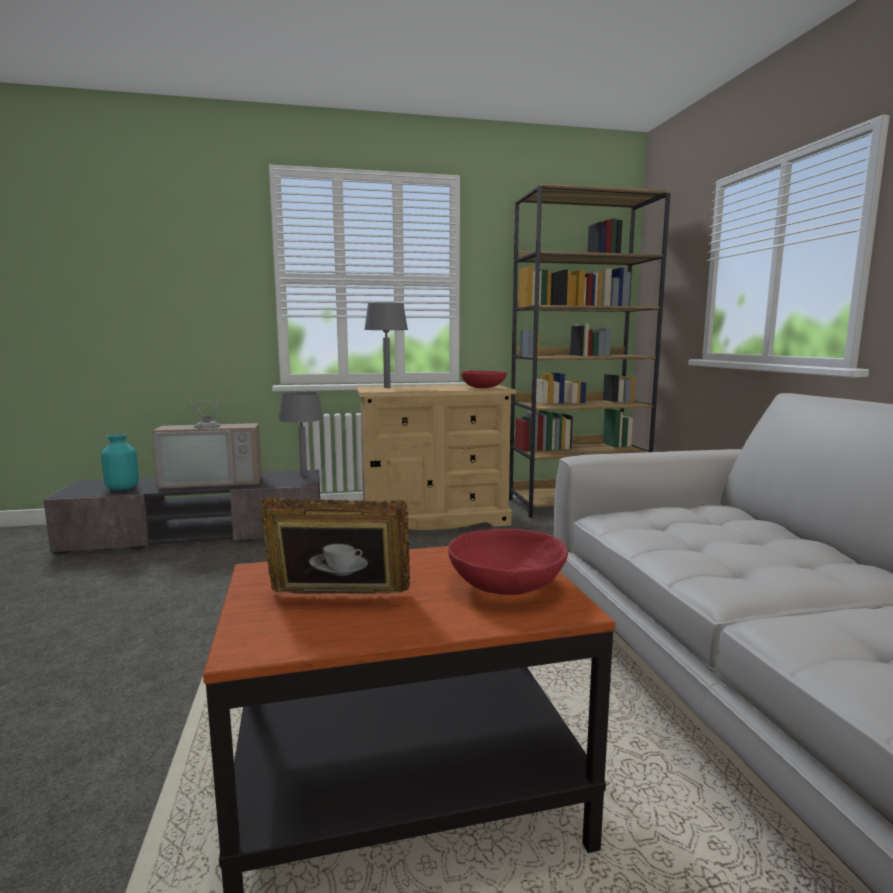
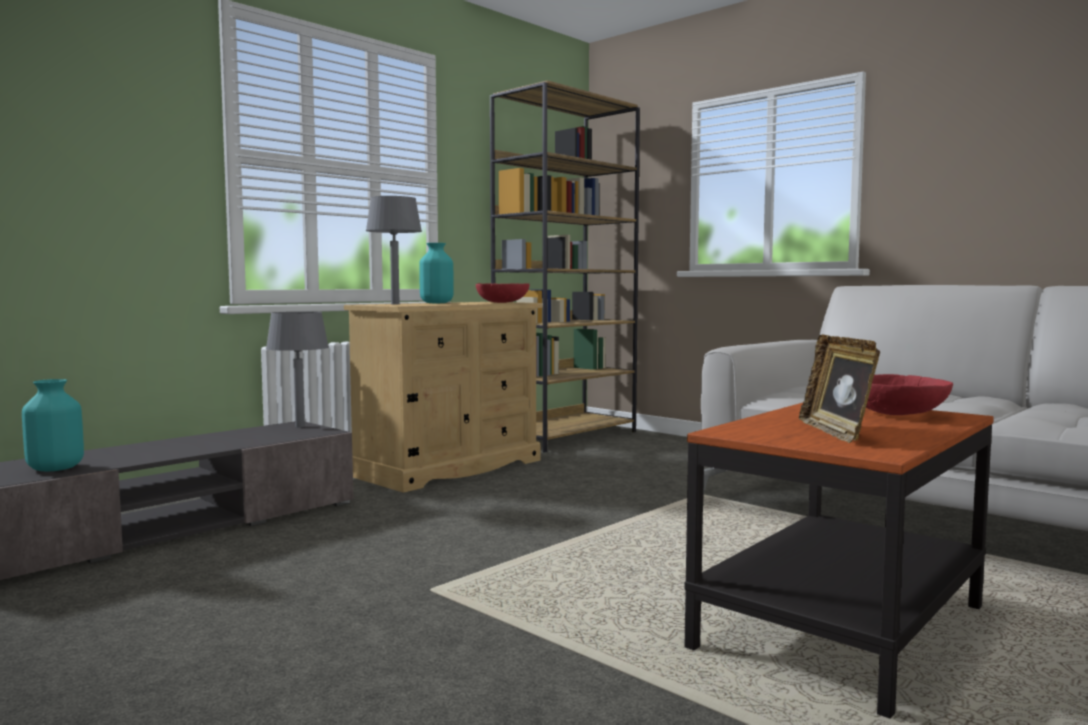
camera: 35 degrees left, 5 degrees down
(213, 481) = (184, 445): television -> none
(338, 600) = (836, 432): picture frame -> picture frame turned 60 degrees counterclockwise
(430, 386) = (437, 303): none -> turquoise vase

